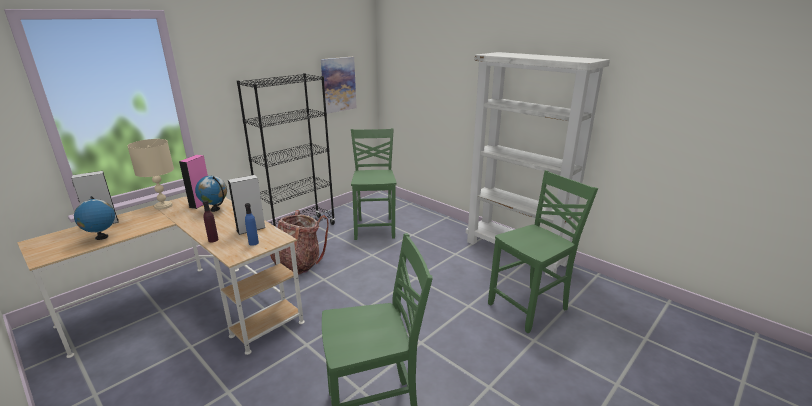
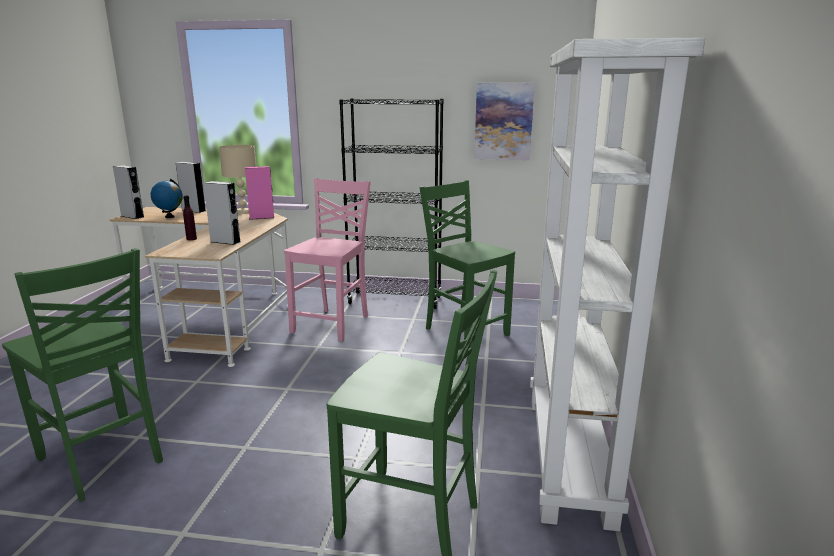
camera: 55 degrees right, 5 degrees down
(50, 255) = (132, 216): none -> grey speaker
(215, 209) = (254, 223): globe -> none
(253, 243) = (197, 249): blue bottle -> none
(298, 263) = (333, 324): backpack -> pink chair
(375, 228) = (465, 331): green chair -> green chair turned 90 degrees counterclockwise

